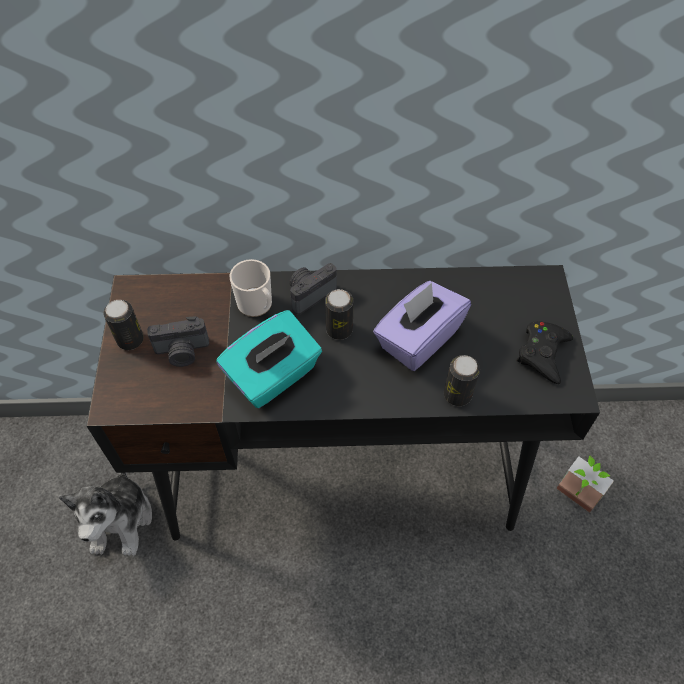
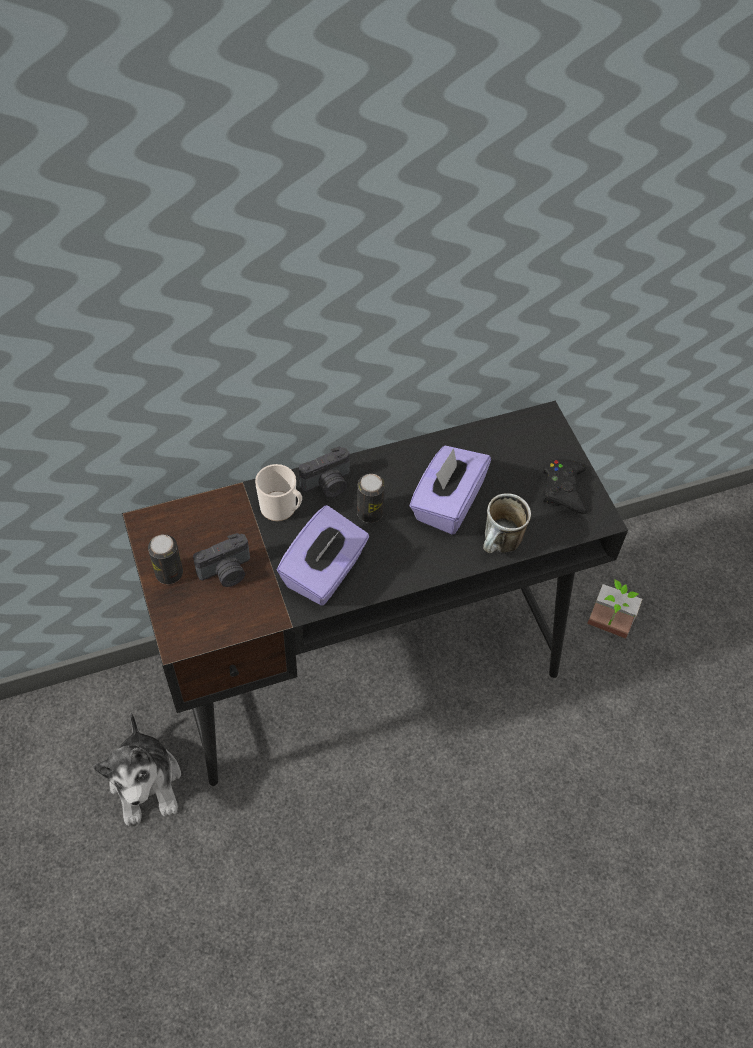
camera: 20 degrees left, 0 degrees up
(273, 376) = (324, 572): turquoise tissue box -> purple tissue box
(309, 293) = (328, 485): camera -> camera turned 150 degrees counterclockwise
(457, 395) = (500, 546): can -> mug

